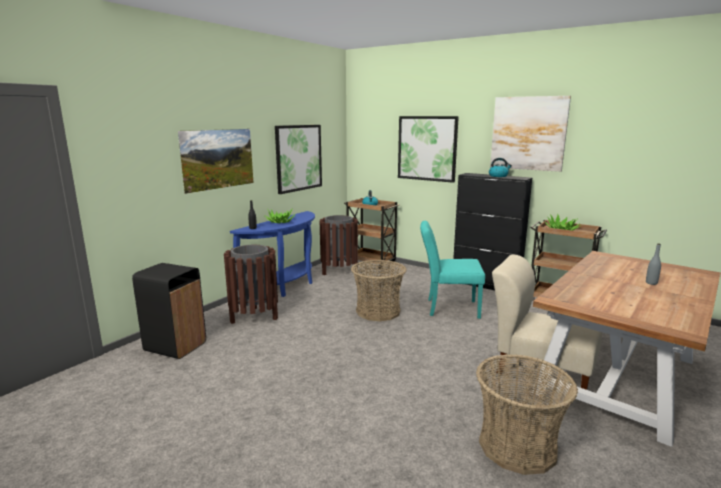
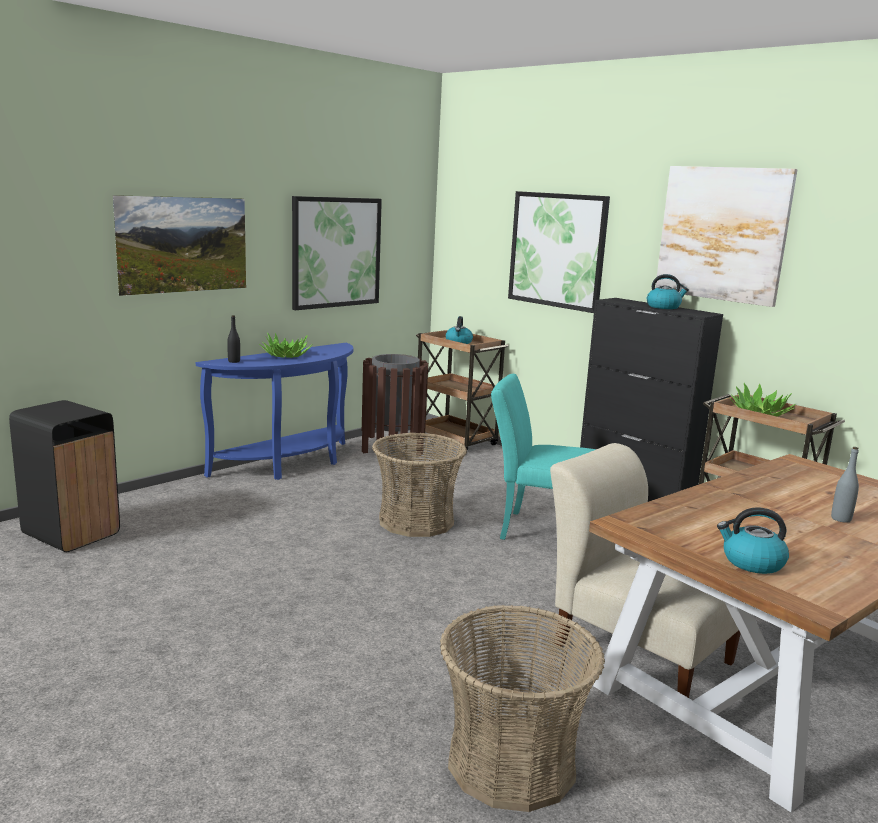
camera: 10 degrees right, 0 degrees up
(254, 317) = (213, 505): brown trash can -> none
(634, 313) = (751, 562): none -> kettle

